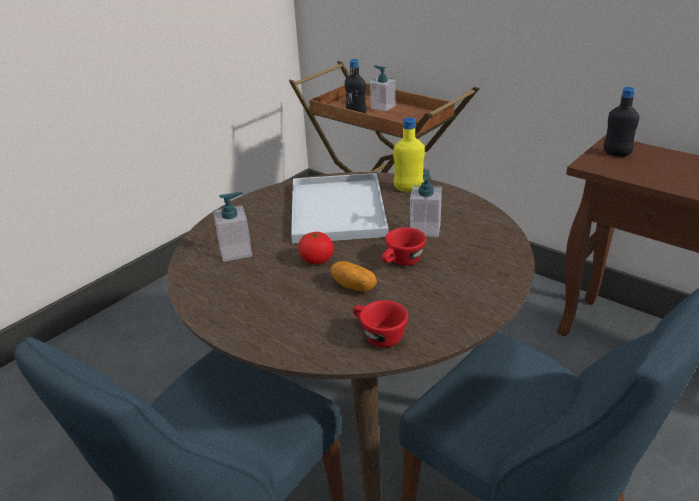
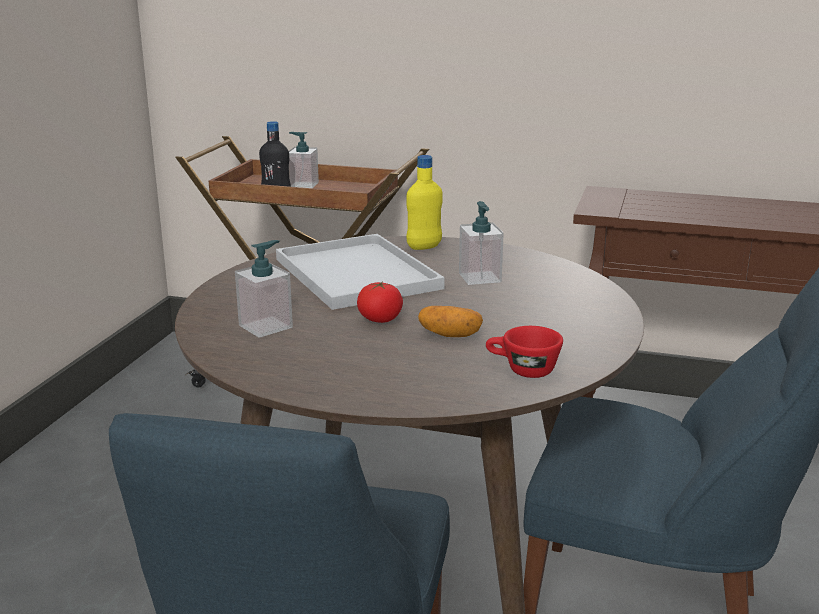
camera: 25 degrees left, 10 degrees down
(402, 262) = (483, 307): red cup -> none
(616, 154) = (613, 199): black bottle -> none

